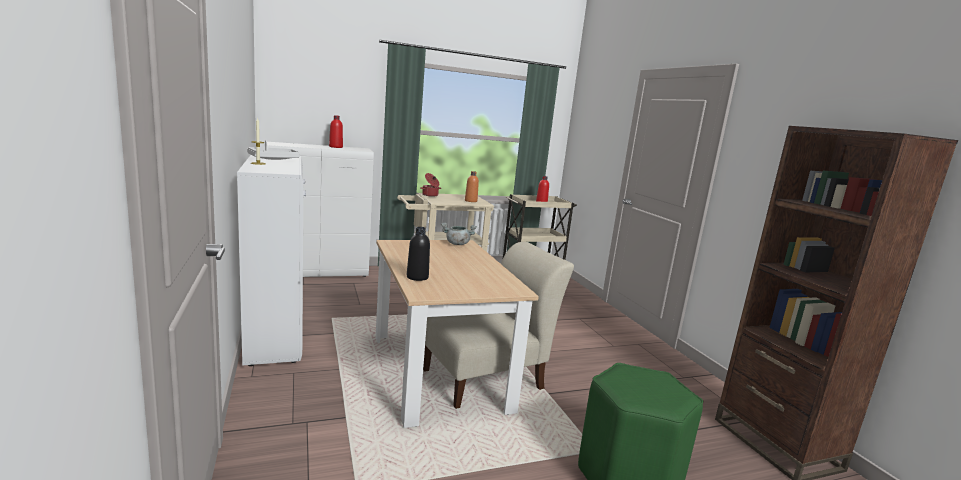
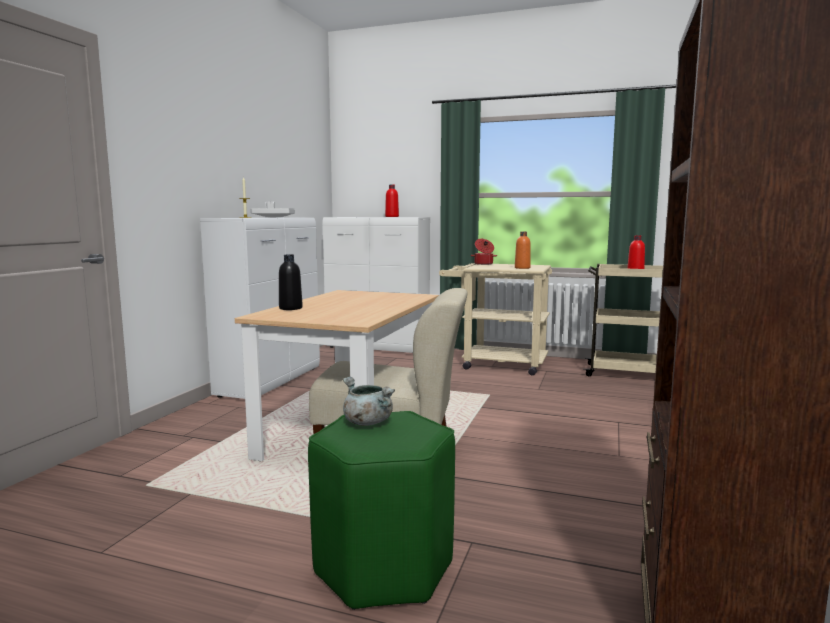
camera: 40 degrees right, 5 degrees down
(457, 244) = (409, 295): grey cooking pot -> grey cooking pot (366, 422)

